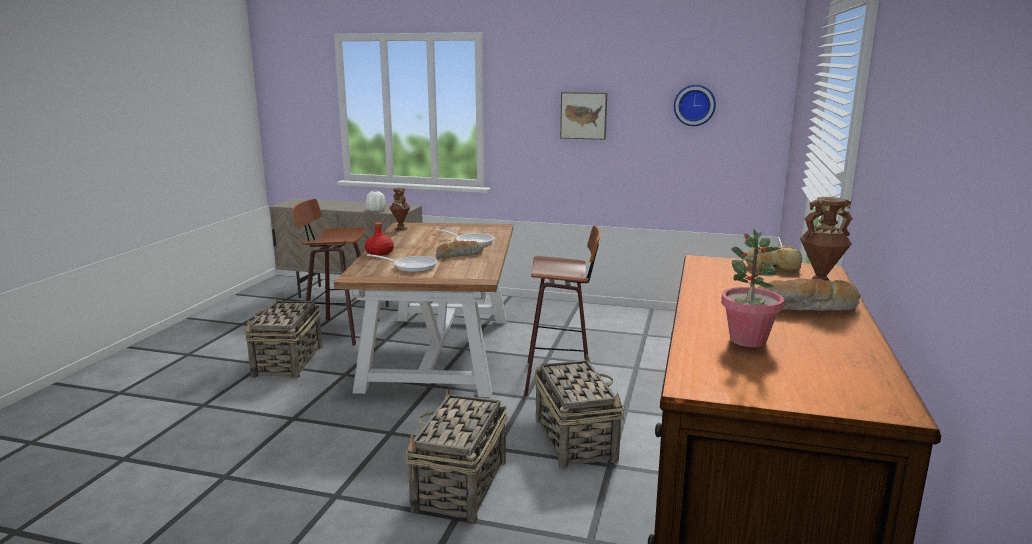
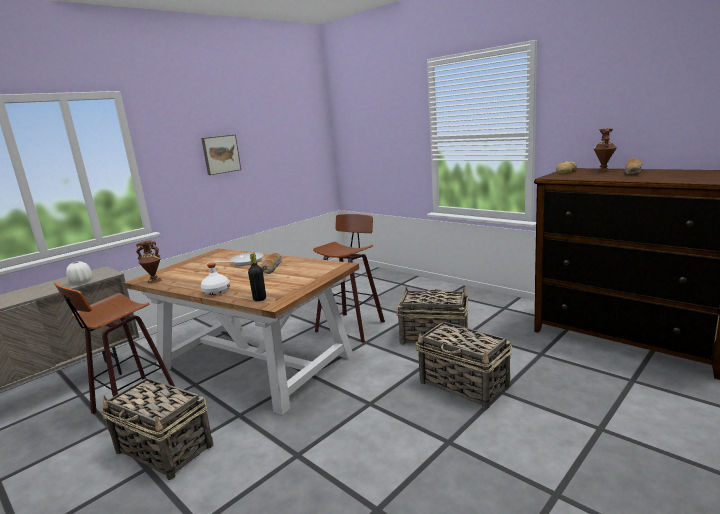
camera: 60 degrees left, 0 degrees up
(365, 270) = (259, 299): none -> black bottle
(379, 253) = (216, 292): red bottle -> white bottle
(411, 266) = (276, 283): frying pan -> none
(694, 105) = (286, 136): wall clock -> none
(747, 340) = (679, 177): potted plant -> none

